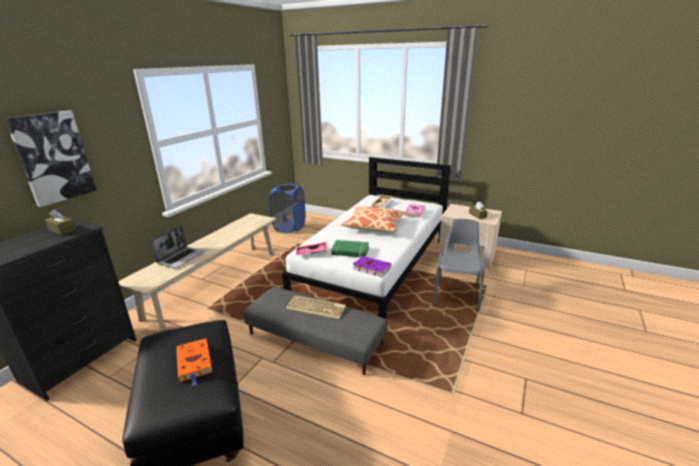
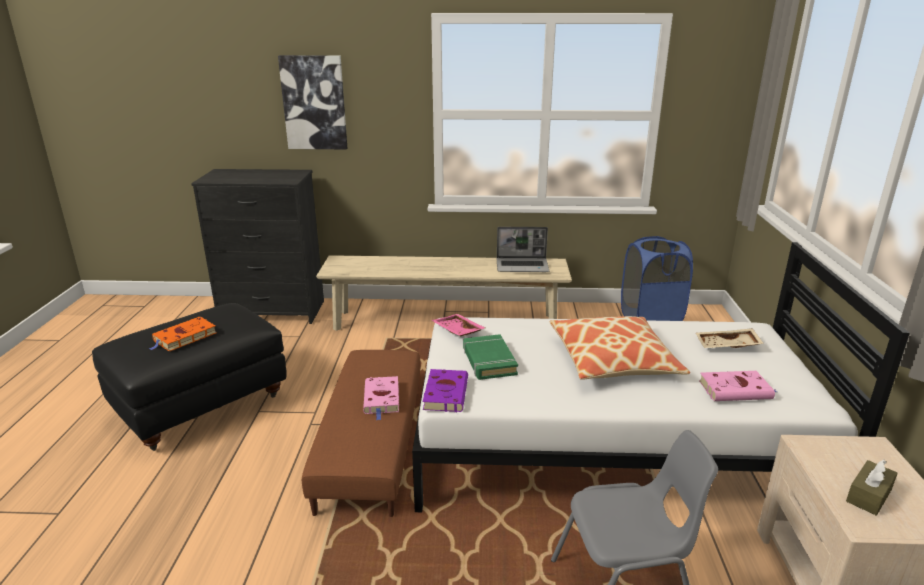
camera: 65 degrees right, 0 degrees up
(62, 229) = (282, 175): brown tissue box -> none
(181, 258) = (400, 264): laptop -> laptop (523, 266)
(315, 338) = (372, 443): grey ottoman -> brown ottoman
(316, 307) = (382, 399): keyboard -> pink book

